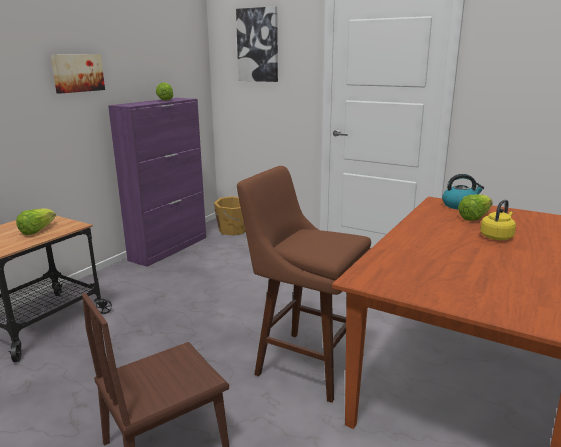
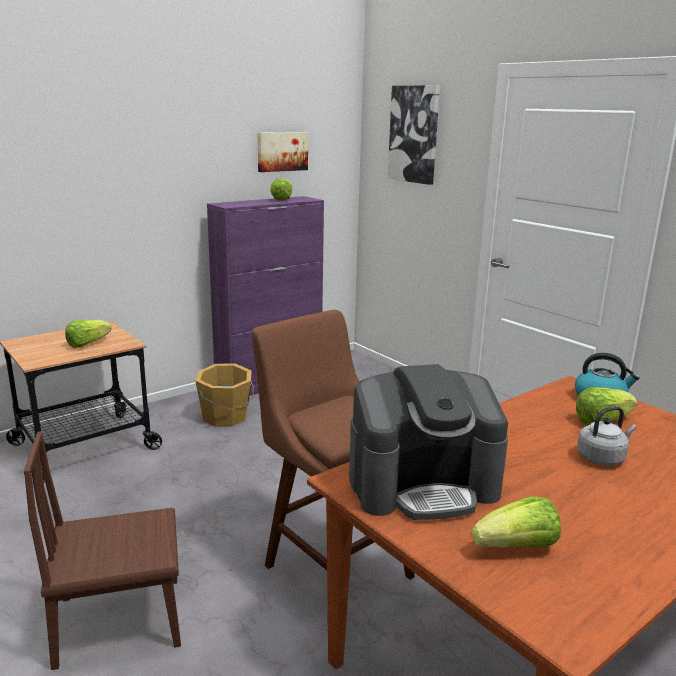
camera: 20 degrees right, 0 degrees up
(77, 73) = (173, 165): picture -> picture (282, 151)
(233, 230) = (361, 371): orange bucket -> orange bucket (226, 417)
(413, 271) = (423, 484): none -> coffee machine
(497, 236) = (602, 458): yellow kettle -> grey kettle
(507, 294) = (517, 547): none -> lettuce

